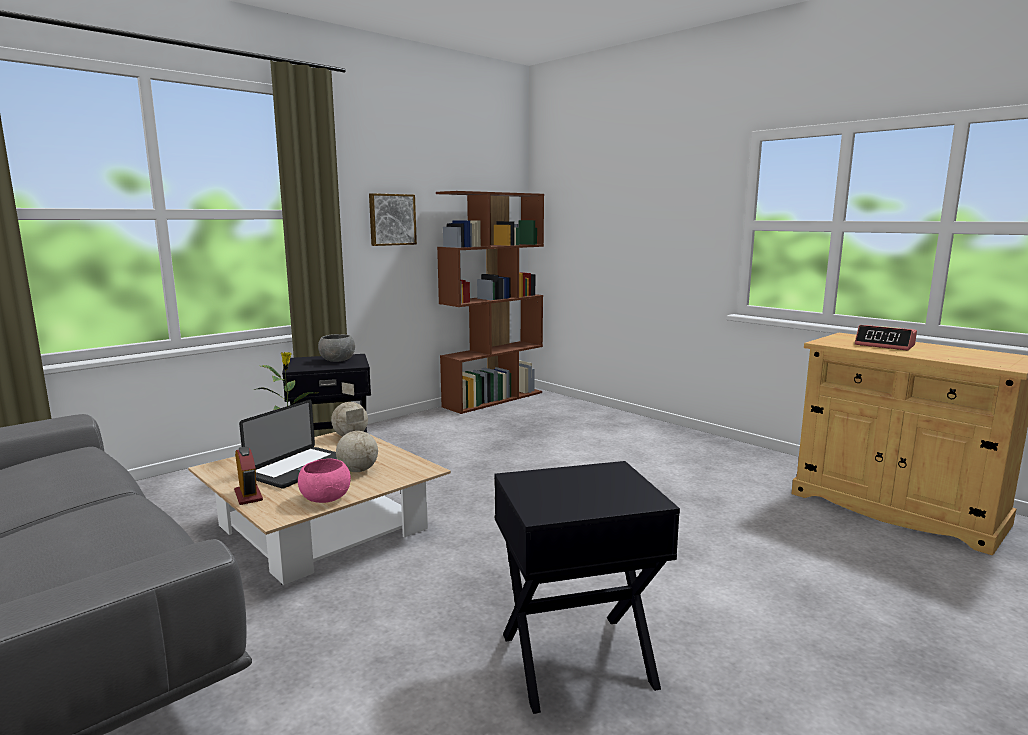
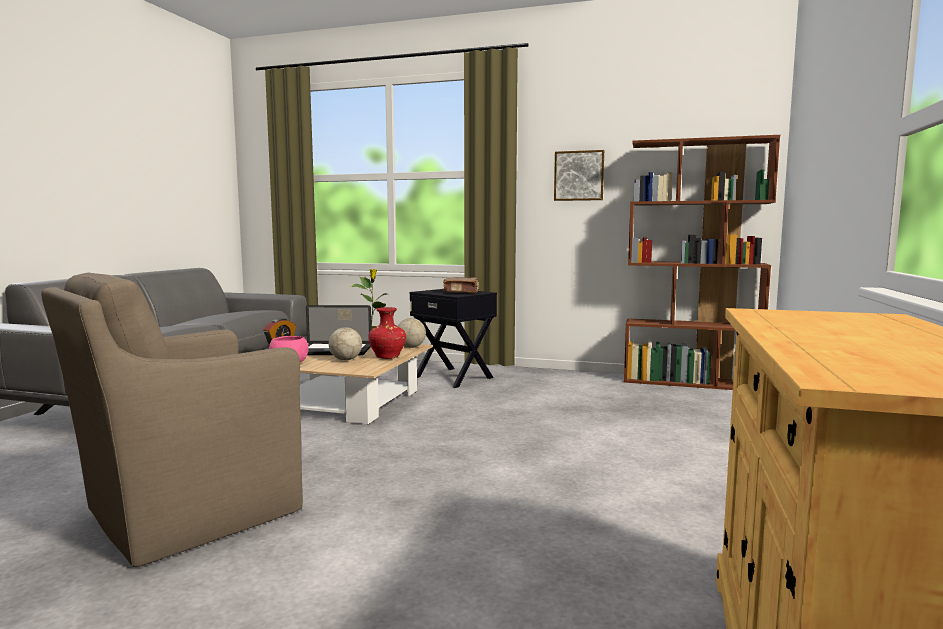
camera: 60 degrees right, 5 degrees down
(338, 360) = (461, 292): grey bowl -> brown book
(380, 453) = (387, 357): none -> red vase
(577, 661) = (187, 512): black side table -> brown armchair
(885, 345) = (840, 327): alarm clock -> none

